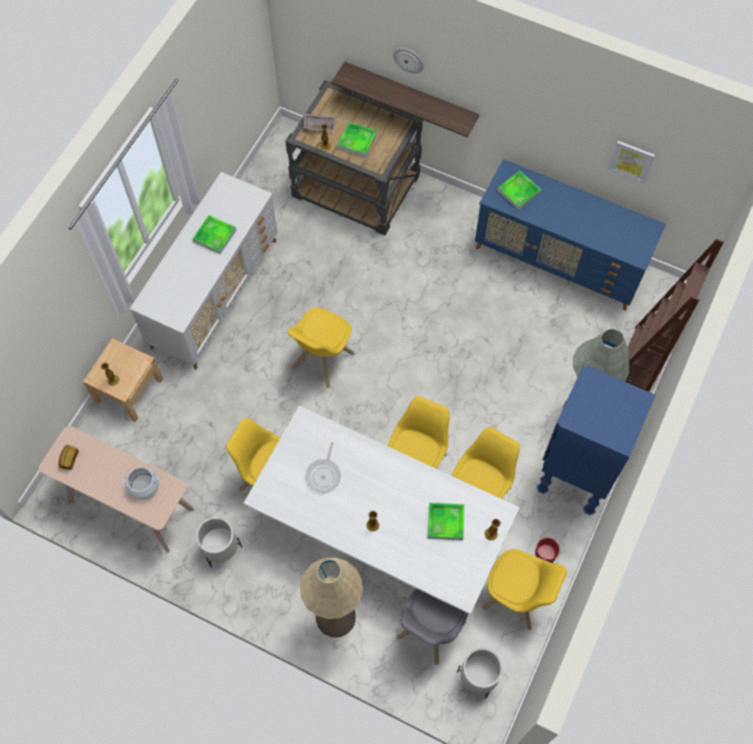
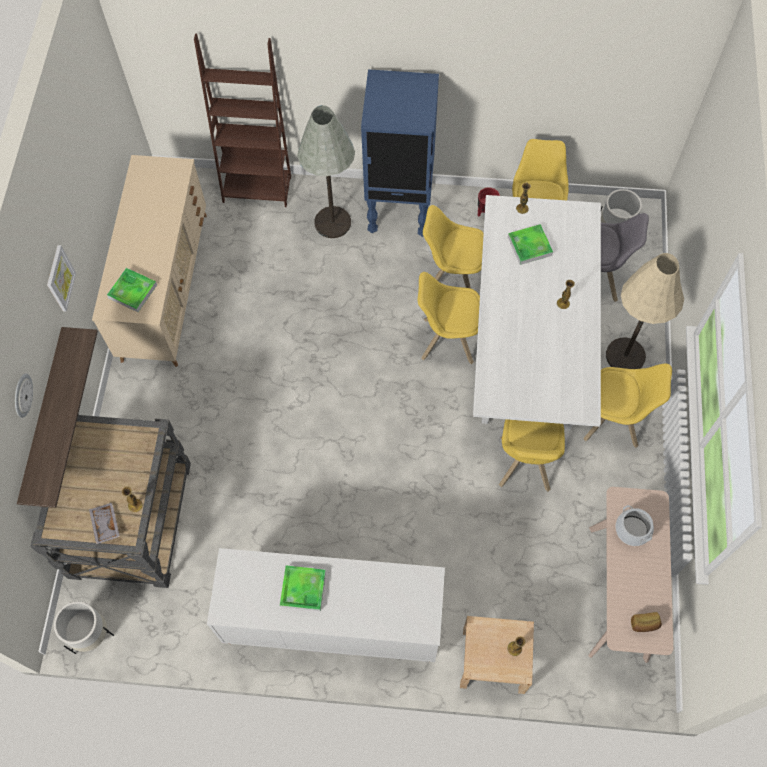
camera: 110 degrees left, 0 degrees up
(221, 549) = (616, 482): white planter -> white planter (90, 634)
(322, 360) = (371, 468): yellow chair -> yellow chair (613, 421)
(324, 475) = (535, 362): frying pan -> none
(357, 141) = (117, 472): tray -> none
(559, 259) = (165, 286): blue dresser -> beige dresser
(631, 160) = (95, 156): picture -> picture (60, 278)

